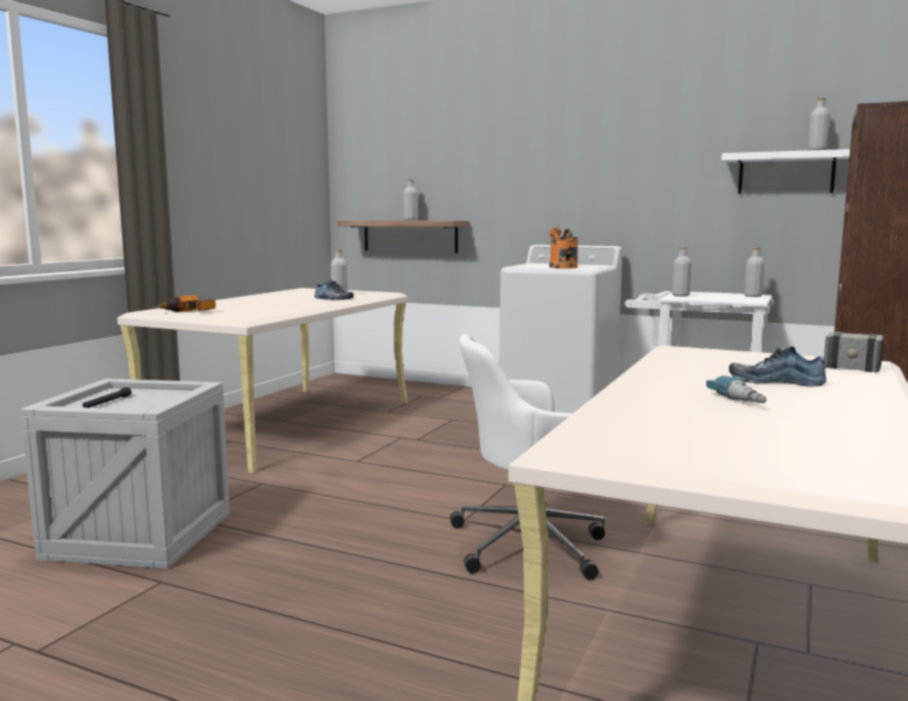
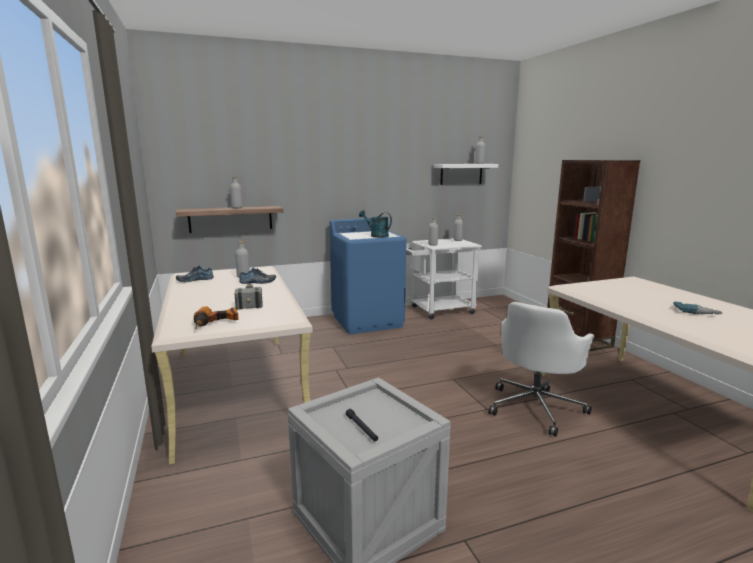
camera: 45 degrees left, 5 degrees up
(559, 409) = (367, 321): white washing machine -> blue washing machine
(561, 267) = (376, 235): orange watering can -> turquoise watering can
(775, 381) = (661, 298): shoe -> shoe (195, 279)
(854, 362) = (632, 280): hammer -> hammer (249, 301)

